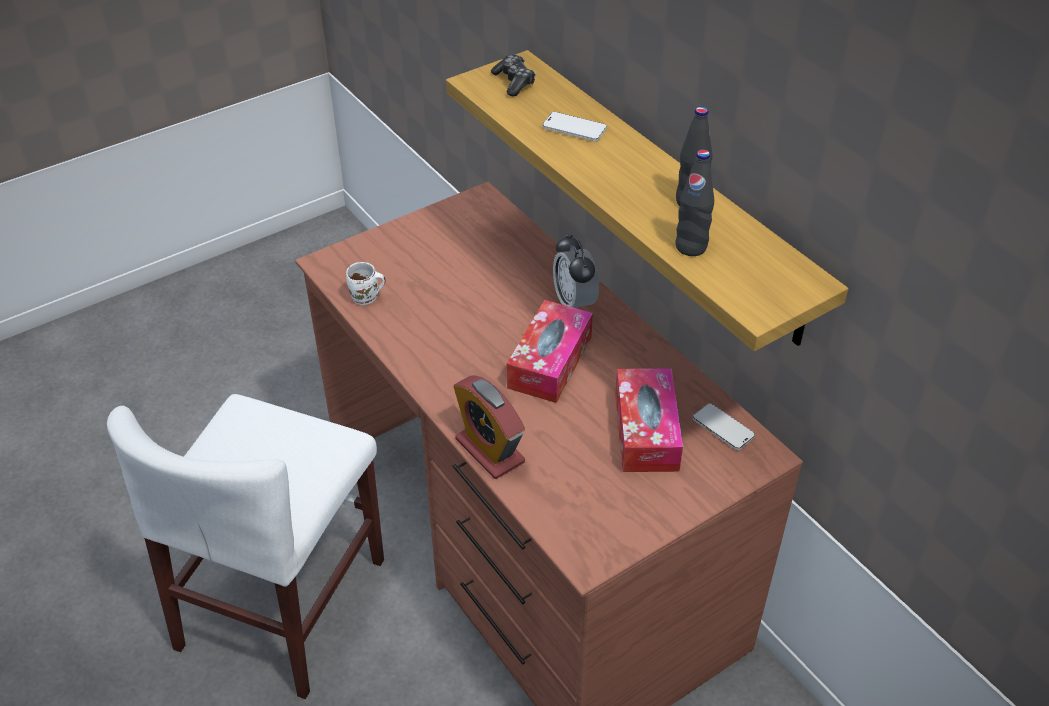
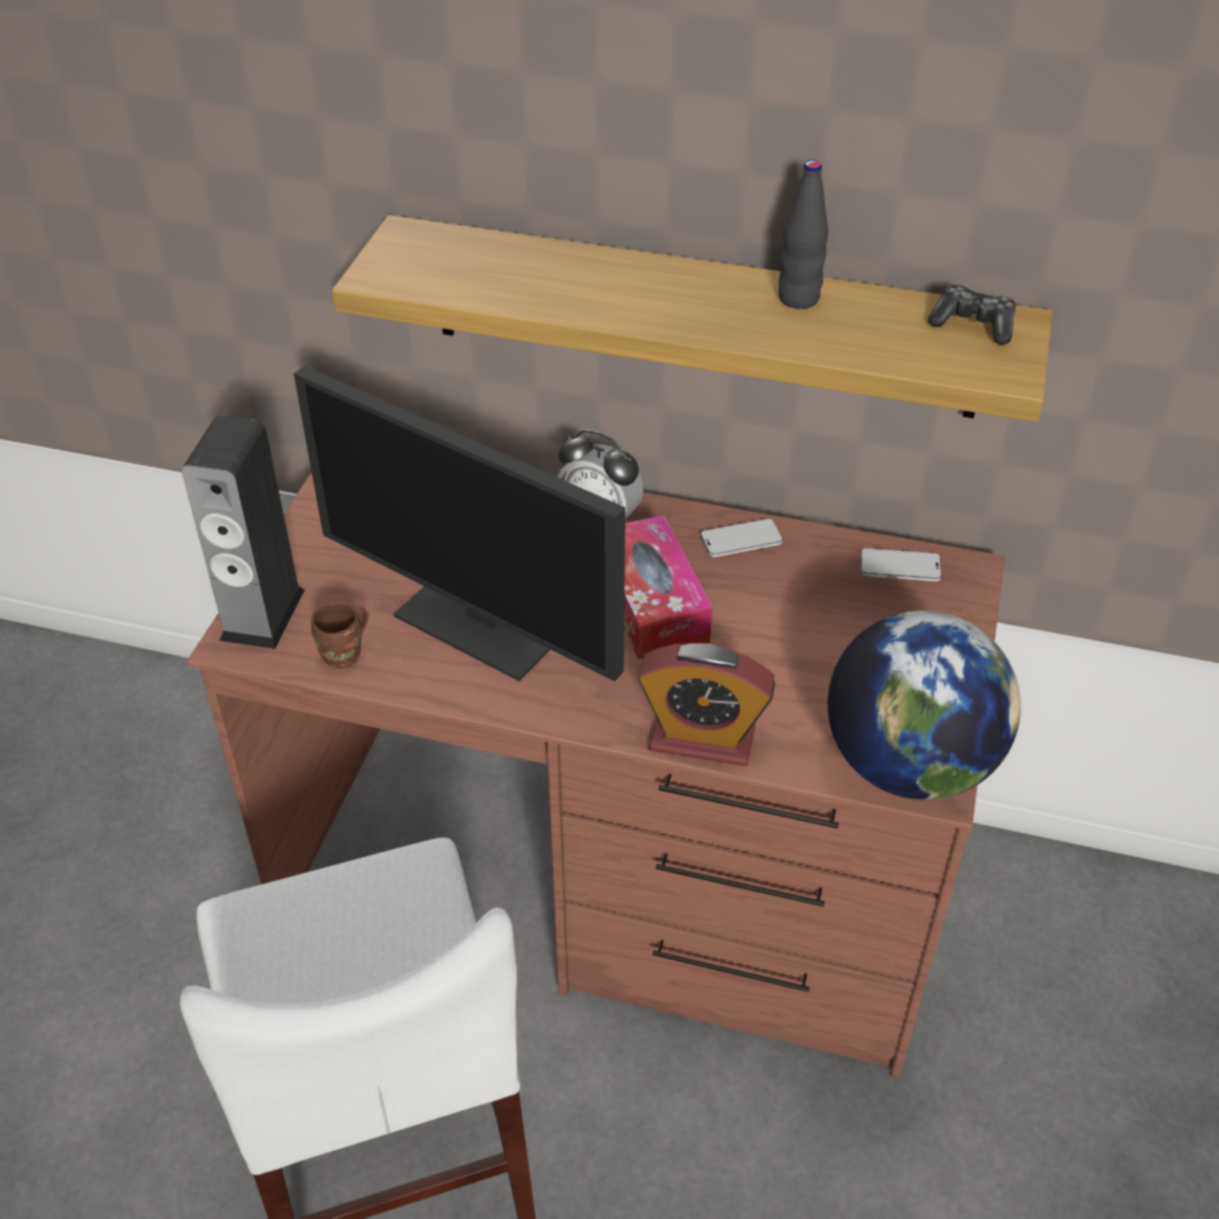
camera: 40 degrees left, 0 degrees up
(351, 256) = (263, 614): none -> speaker
(366, 299) = (345, 655): white mug -> brown mug
(453, 321) = (487, 620): none -> monitor
(514, 82) = (425, 257): game controller -> game controller (973, 325)
(574, 128) = (569, 278): phone -> phone (741, 540)
(587, 538) = (909, 764): none -> globe
(646, 431) = (833, 615): tissue box -> none
(691, 247) = (863, 344): black bottle -> none

